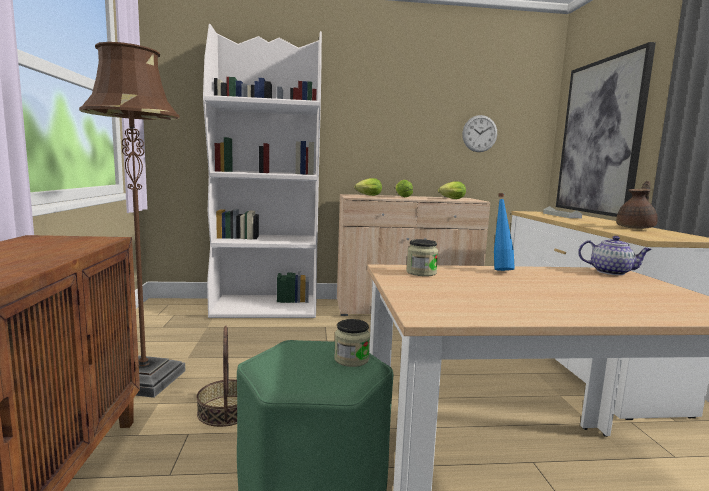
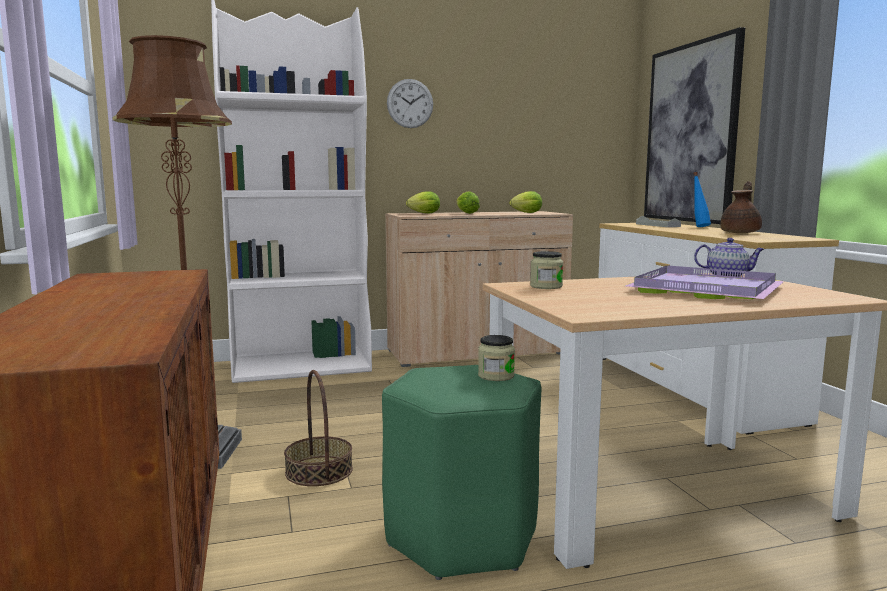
camera: 10 degrees left, 0 degrees up
(479, 133) = (551, 131): wall clock -> wall clock (410, 103)
(500, 270) = (621, 280): blue bottle -> blue bottle (698, 227)
(583, 289) = (708, 289): none -> purple tray

